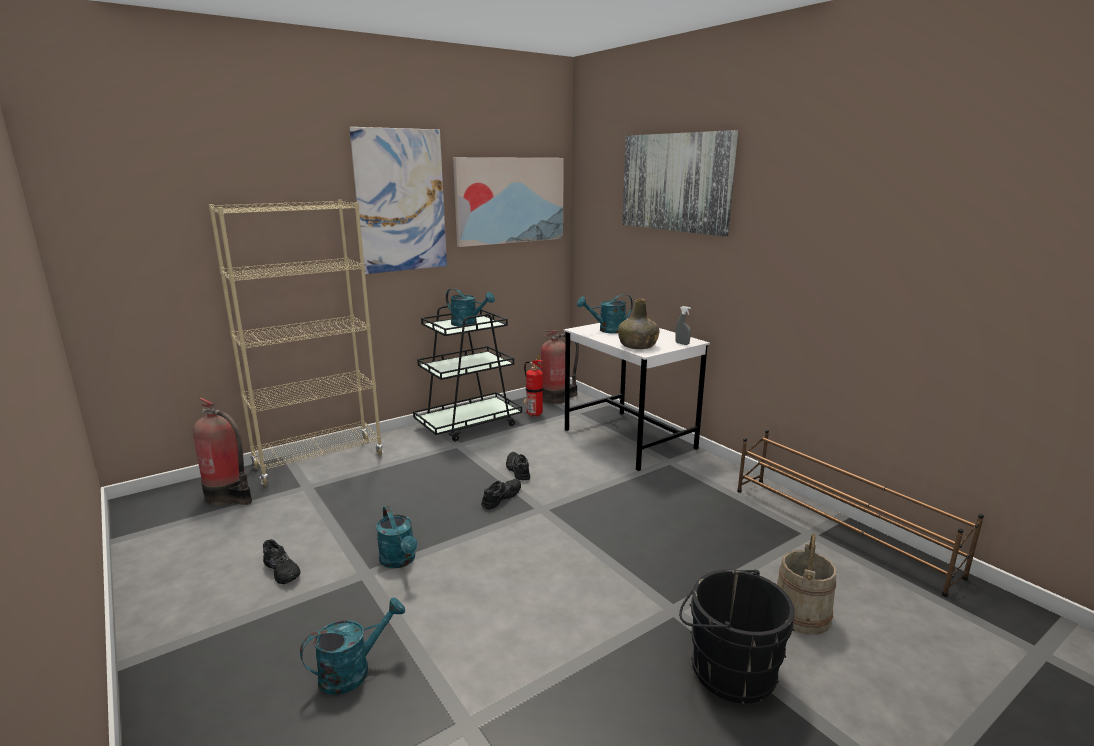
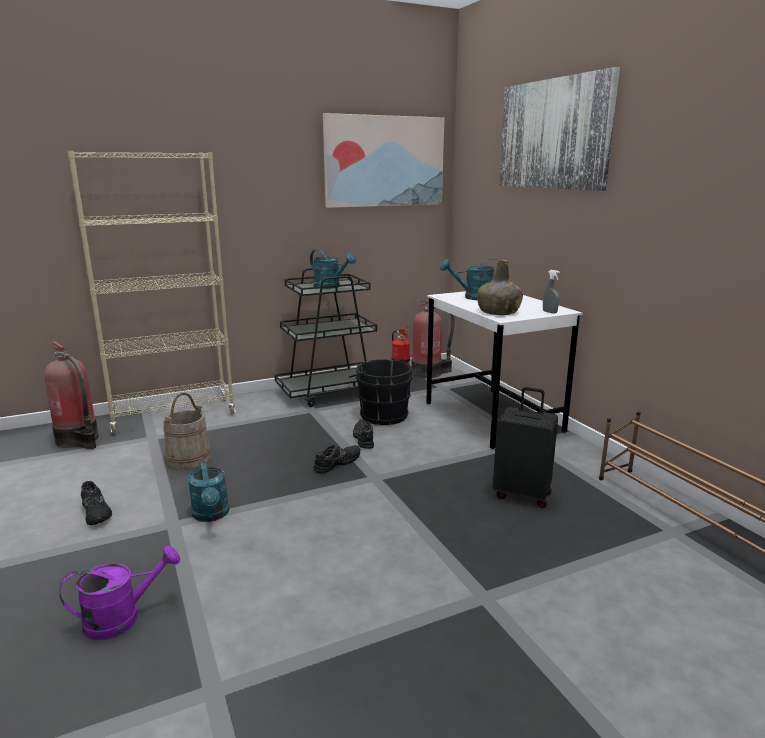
camera: 10 degrees right, 0 degrees up
(353, 670) = (122, 618): turquoise watering can -> purple watering can
(401, 201) = (266, 157): picture -> none
(677, 512) = (522, 494): none -> black suitcase
(727, 669) = (528, 671): black bucket -> black bucket (381, 414)
(801, 614) = (637, 620): beige bucket -> beige bucket (188, 459)

